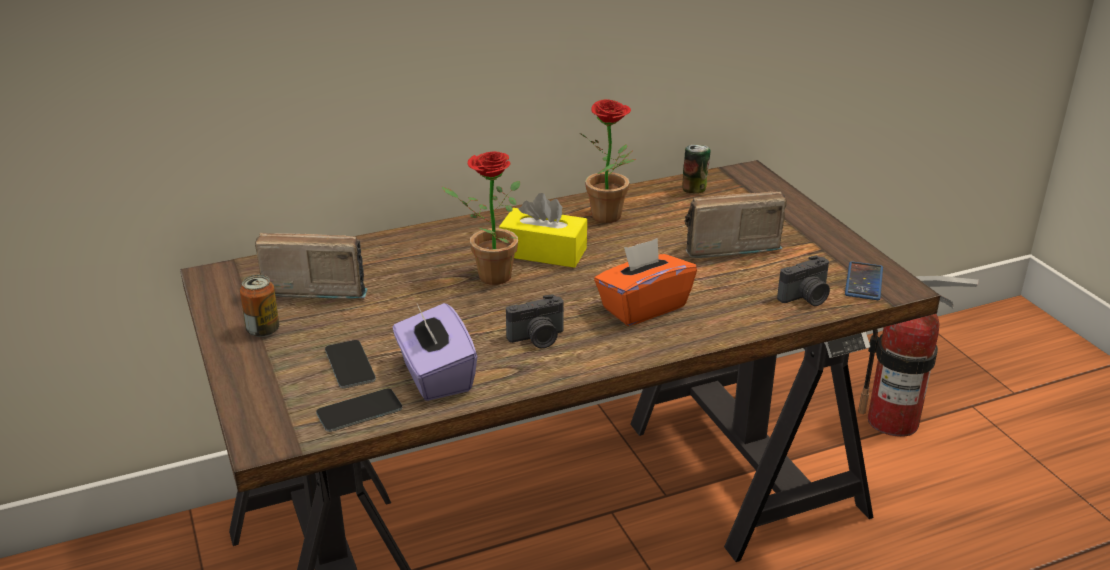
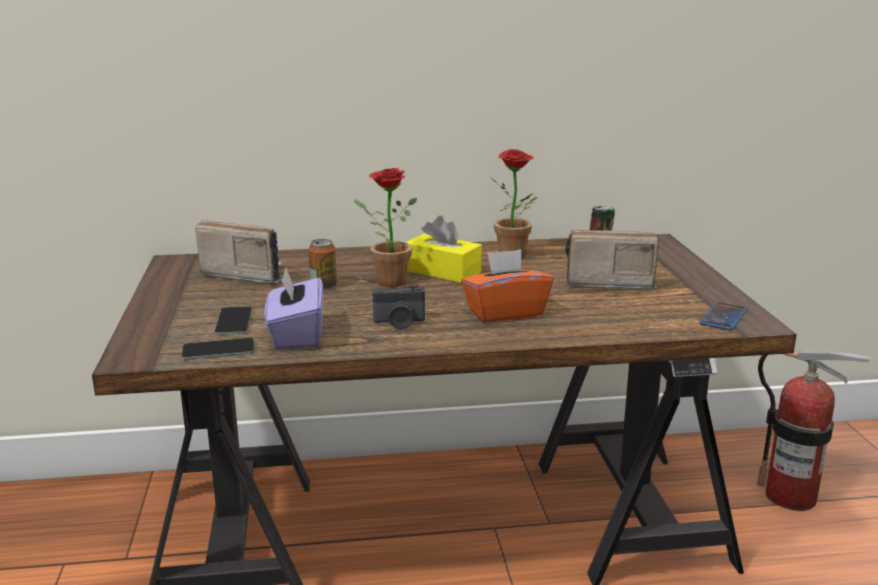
camera: 15 degrees right, 10 degrees down
(263, 330) = (184, 294): can -> can (323, 286)
(806, 298) = (660, 322): camera -> none

